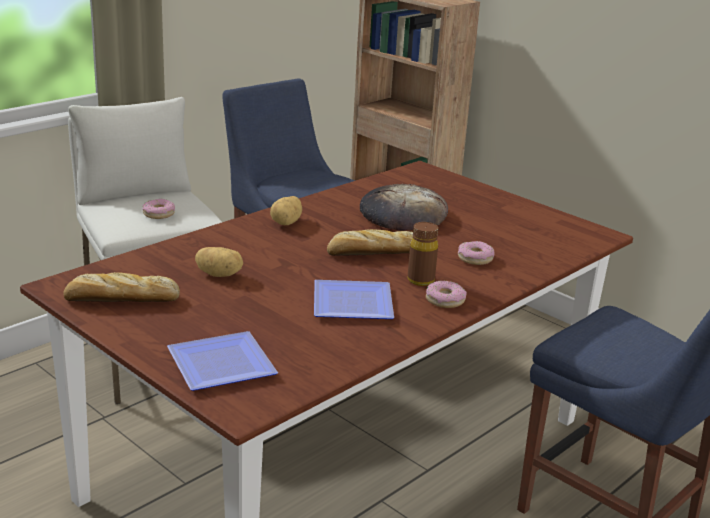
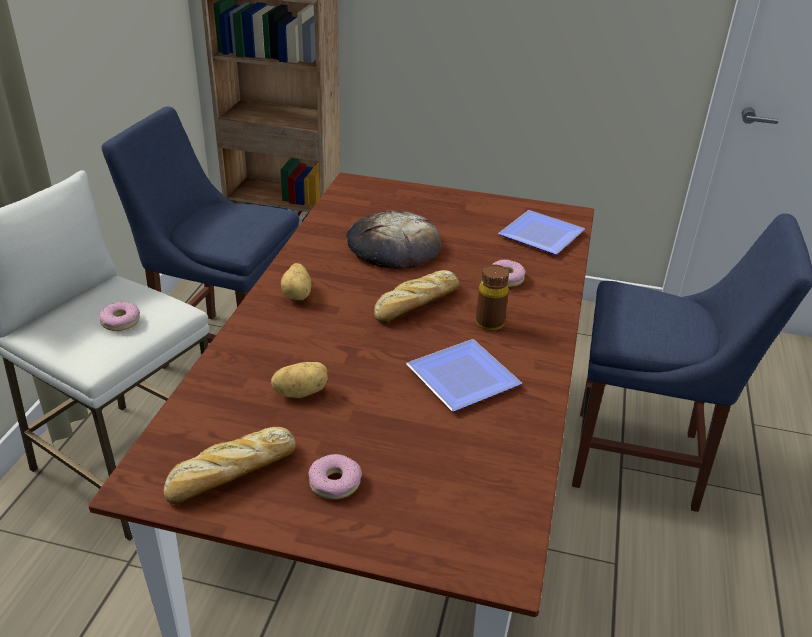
camera: 30 degrees left, 10 degrees up
(225, 366) = (432, 517): plate -> plate (544, 235)
(445, 300) = (533, 340): donut -> donut (335, 482)

